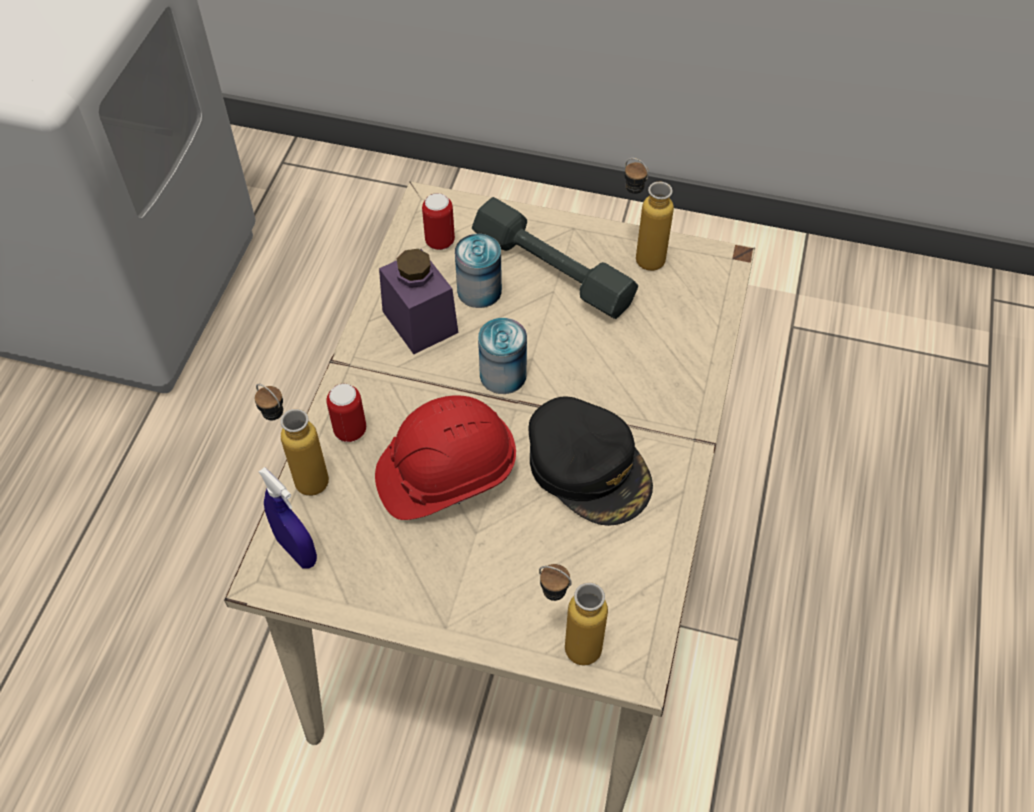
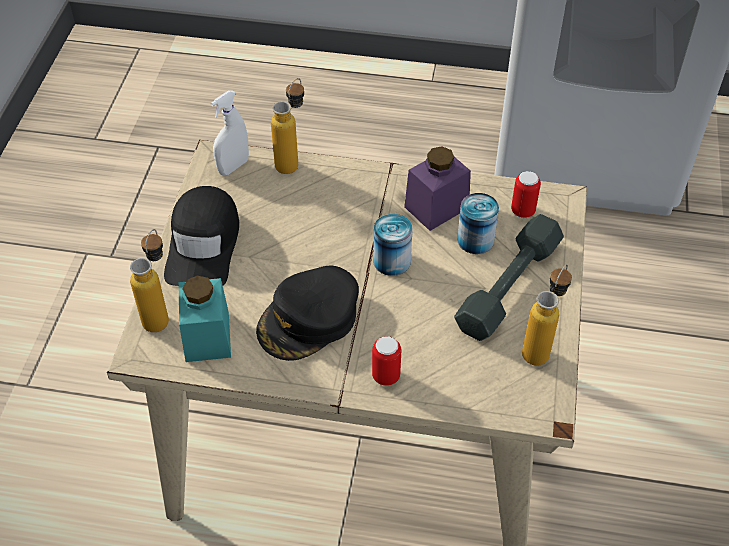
camera: 85 degrees right, 5 degrees down
(297, 550) = (233, 166): blue spray bottle -> white spray bottle
(350, 430) = (331, 180): can -> can (386, 376)
(446, 473) = (298, 235): red hard hat -> none
(448, 589) = (204, 245): none -> black cap
(610, 583) = (207, 336): none -> turquoise jar

